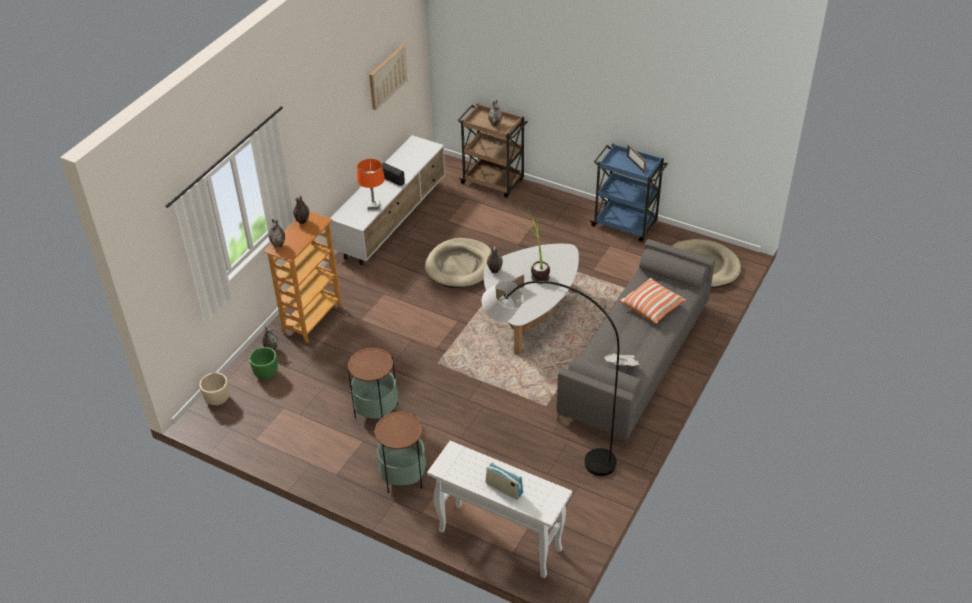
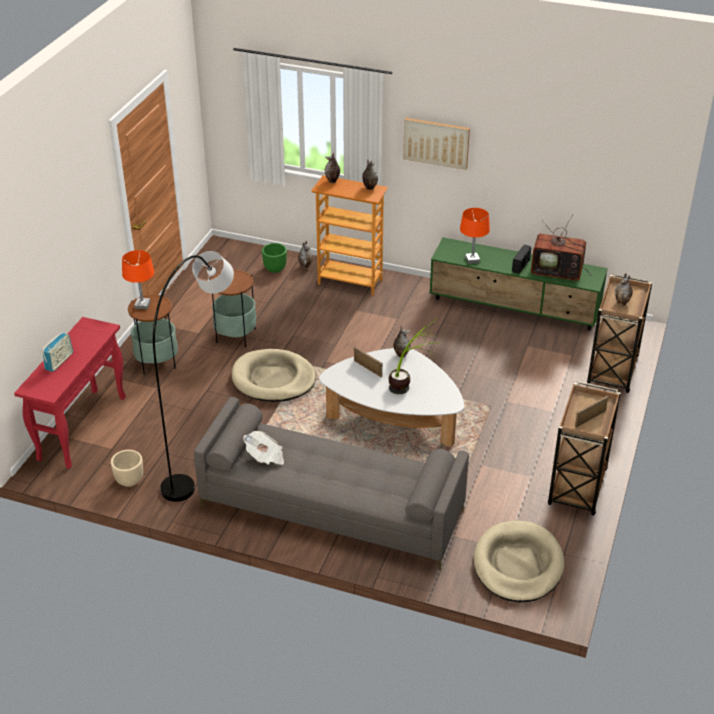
camera: 80 degrees right, 5 degrees down
(217, 400) = (240, 250): beige planter -> beige planter (129, 480)
(387, 76) = (583, 174): picture -> picture (436, 142)
(393, 219) = (515, 309): white tv stand -> green tv stand
(394, 435) = (142, 305): none -> orange table lamp
(408, 161) = (558, 271): none -> television
(460, 266) = (454, 363): beige dog bed -> beige dog bed (273, 379)
(498, 540) = (82, 427): white console table -> red console table
(625, 224) = (577, 488): blue cart -> brown cart
(652, 306) = (368, 477): pillow -> none

